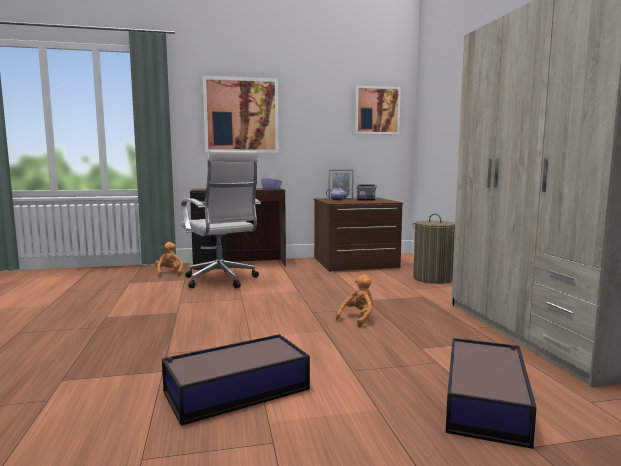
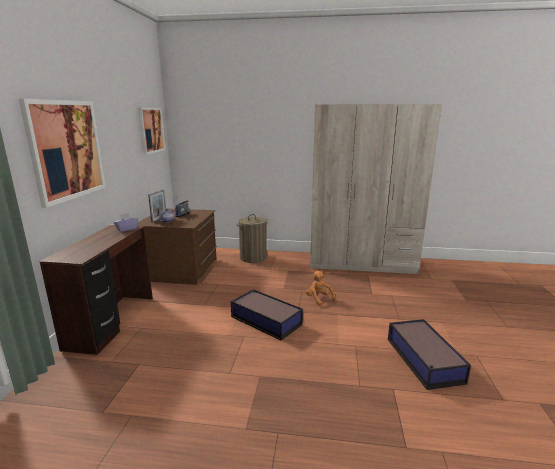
camera: 70 degrees left, 10 degrees up
(169, 273) = (90, 375): orange plush toy -> none
(221, 281) = (171, 340): white office chair -> none
(486, 401) = (431, 297): storage box -> storage box (265, 320)

